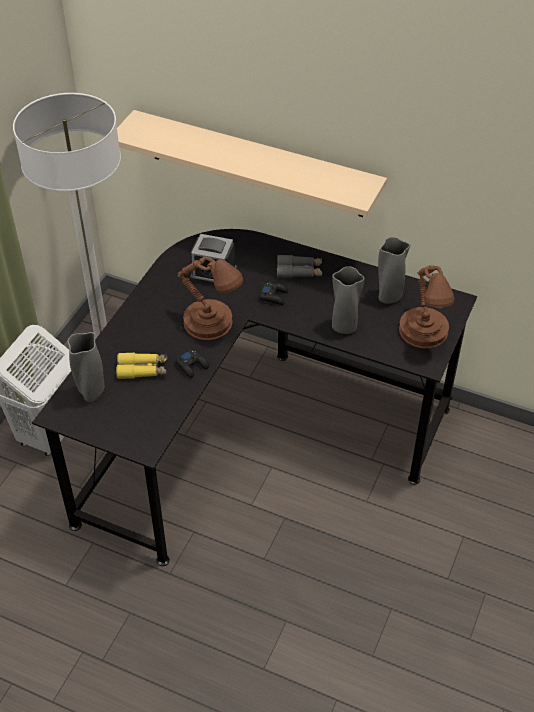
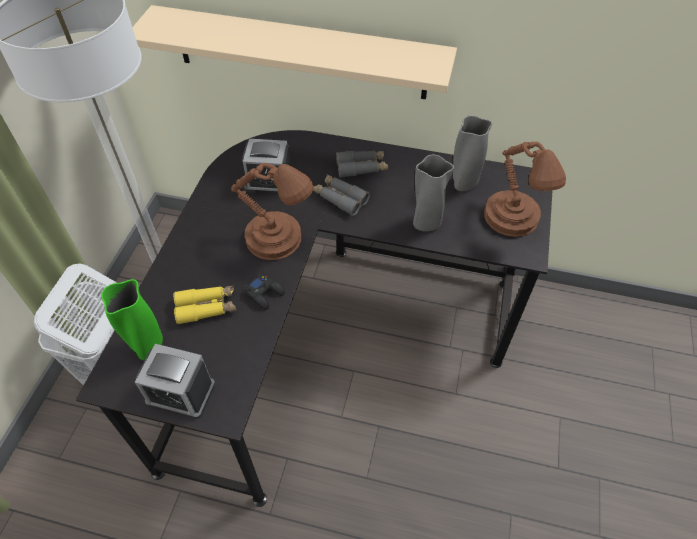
camera: 10 degrees left, 5 degrees up
(92, 393) = (148, 347): grey vase -> green vase
(113, 429) = (181, 393): none -> alarm clock
(273, 296) = (340, 198): black game controller -> grey binoculars

